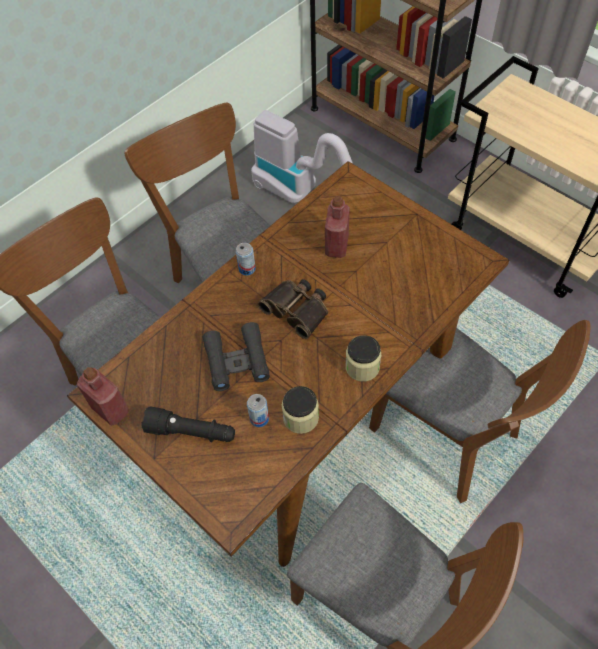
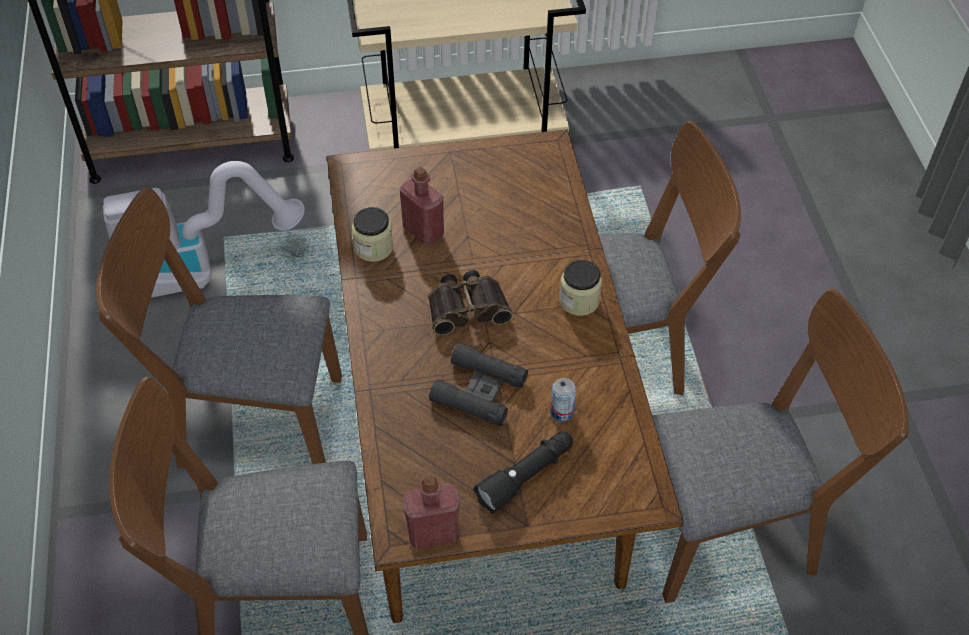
camera: 55 degrees left, 5 degrees down
(247, 269) = (375, 316): can -> none
(300, 417) = (590, 379): jar -> jar (373, 248)

